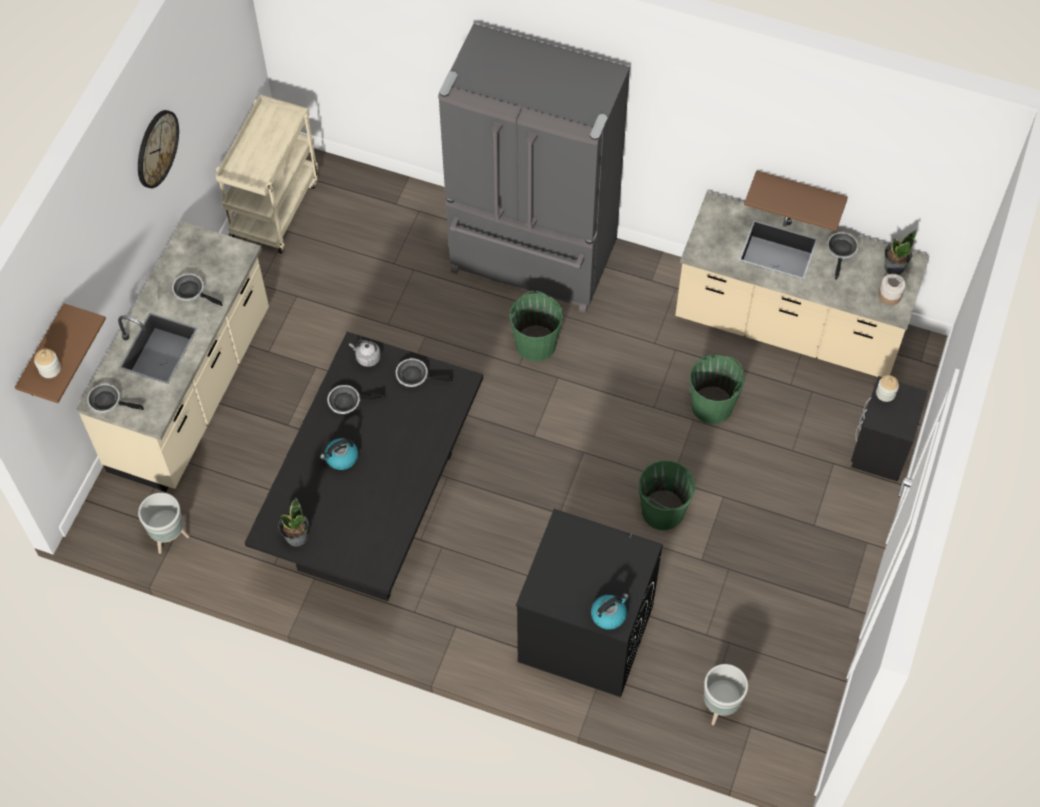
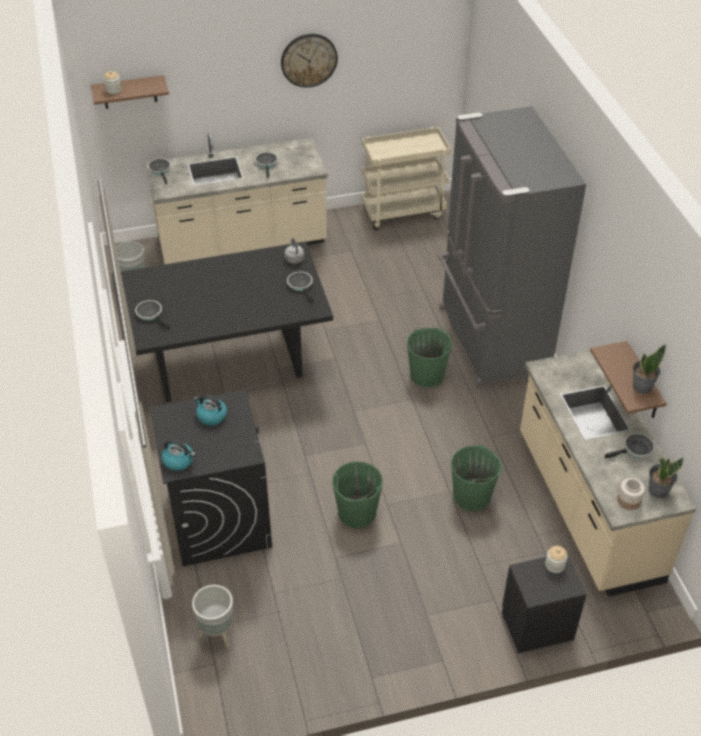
camera: 55 degrees right, 15 degrees down
(296, 537) = (133, 292): potted plant -> potted plant (641, 386)
(341, 458) = (208, 283): kettle -> kettle (211, 416)
(347, 401) = (253, 266): frying pan -> frying pan (151, 314)

